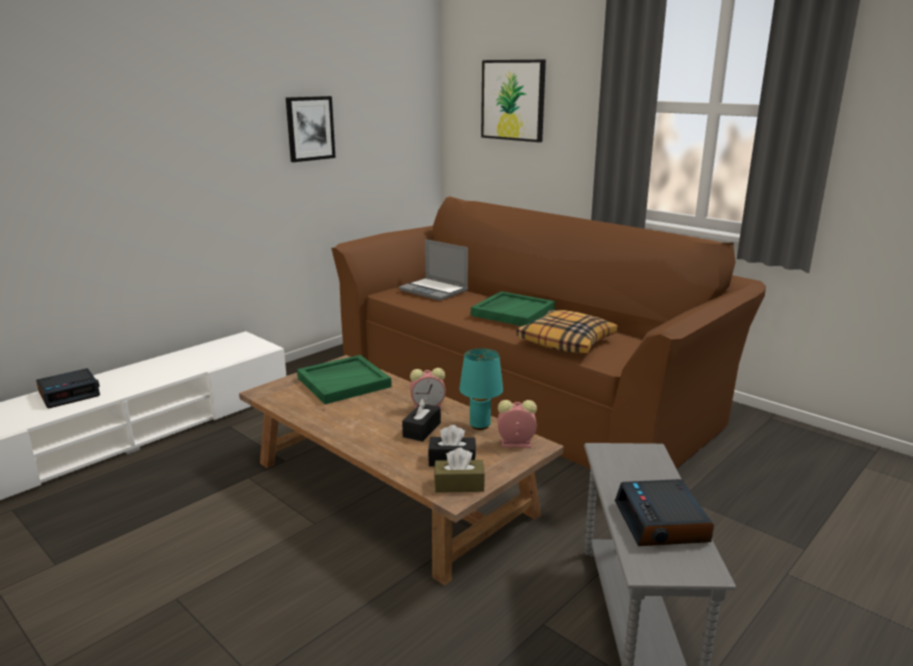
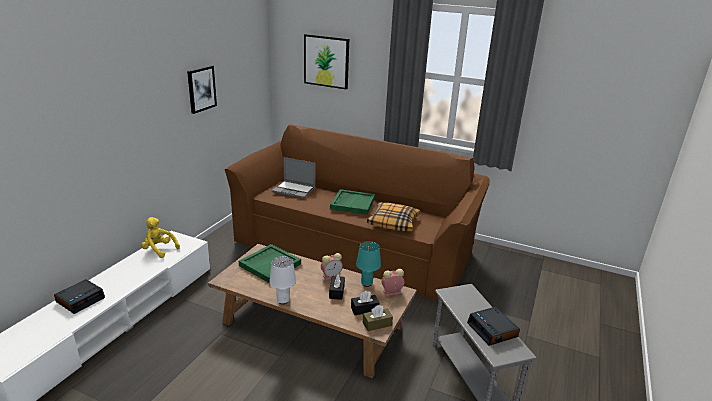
camera: 20 degrees left, 5 degrees up
(212, 351) = (159, 250): none -> yellow plush toy
(329, 430) = (283, 301): none -> white table lamp

